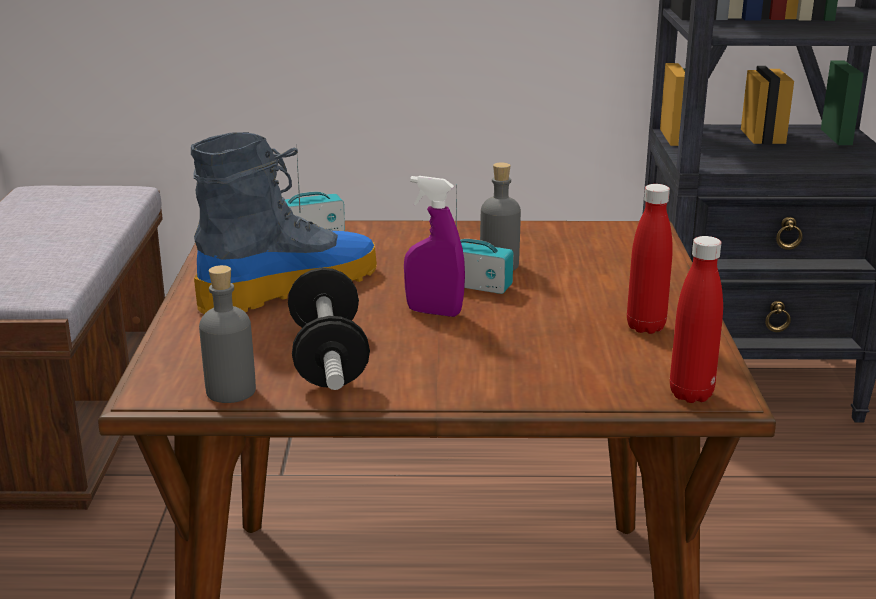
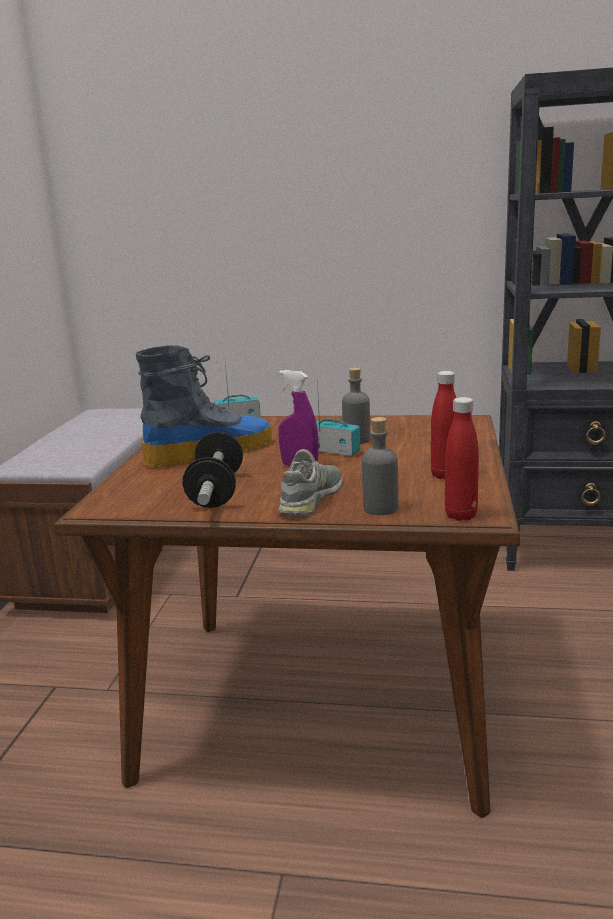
camera: 10 degrees right, 5 degrees down
(230, 391) = (143, 509): grey bottle -> grey bottle (380, 508)
(473, 368) = (312, 498): none -> grey shoe

